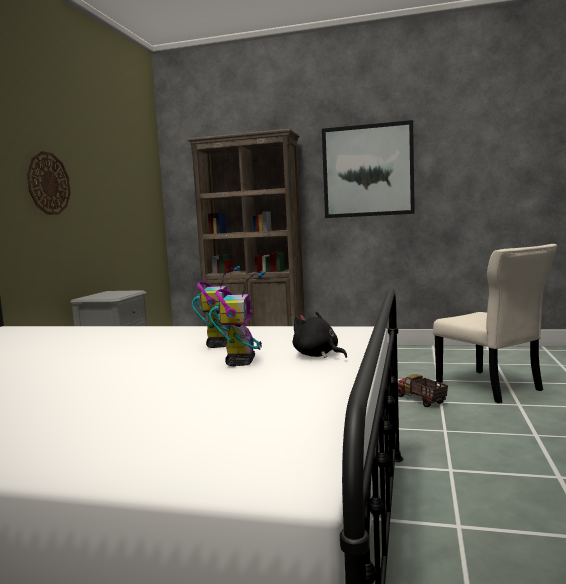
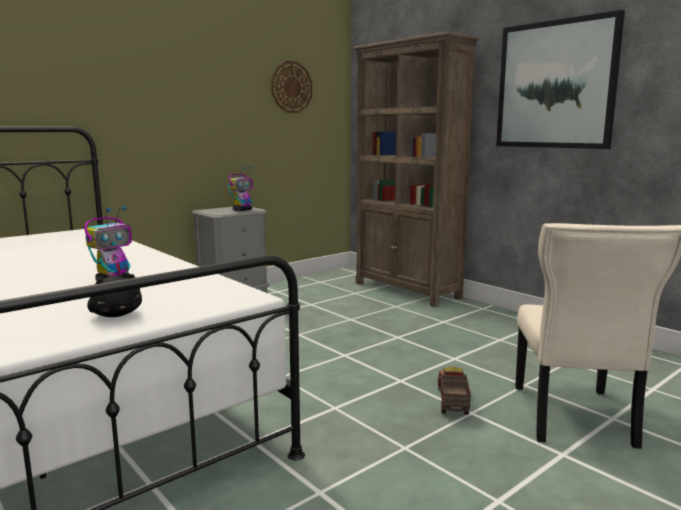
camera: 35 degrees right, 5 degrees up
(48, 183) = (177, 100): wall clock -> wall clock (291, 87)
(240, 362) = (61, 303): toy robot -> toy robot (242, 210)
(317, 355) = (116, 314): black plush toy -> black plush toy turned 150 degrees clockwise

